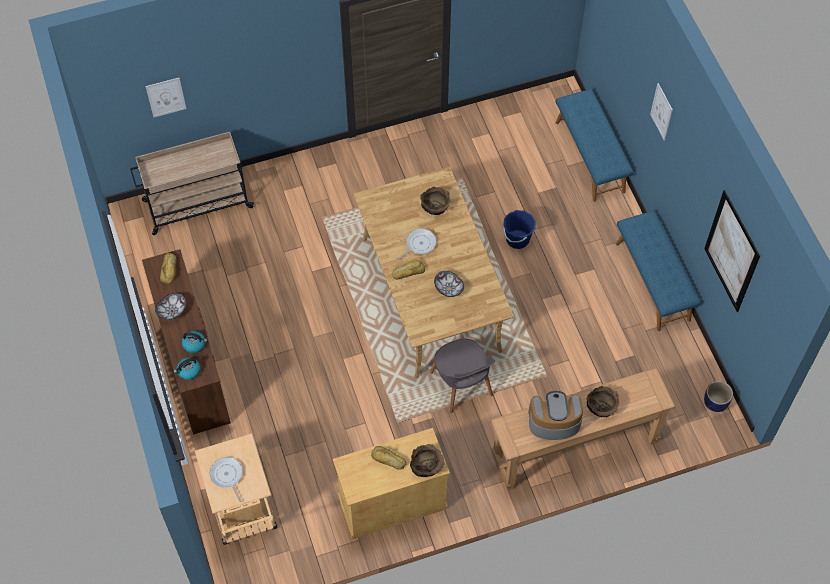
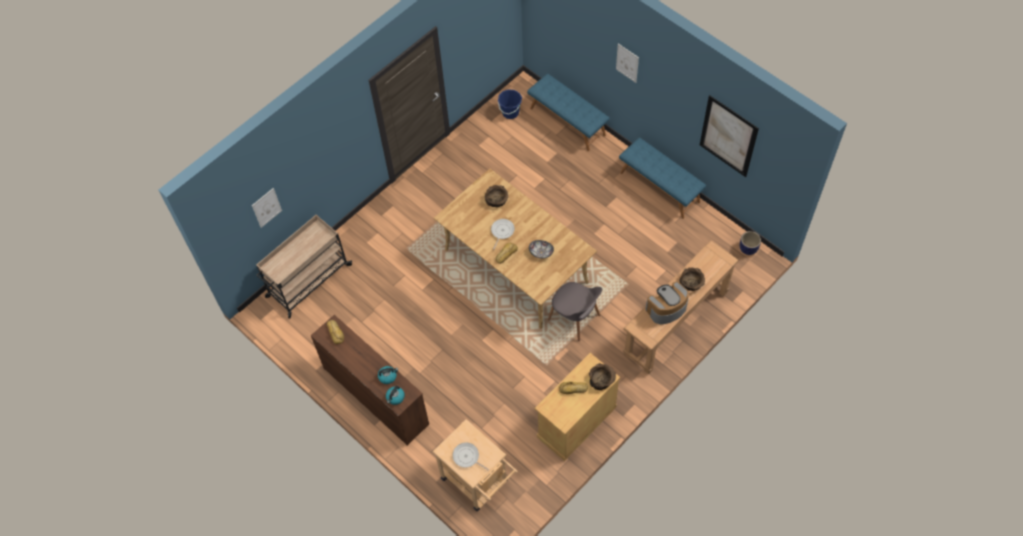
camera: 25 degrees left, 0 degrees up
(172, 311) = (356, 361): bowl -> none
(517, 239) = (552, 200): blue bucket -> blue bucket (510, 112)

